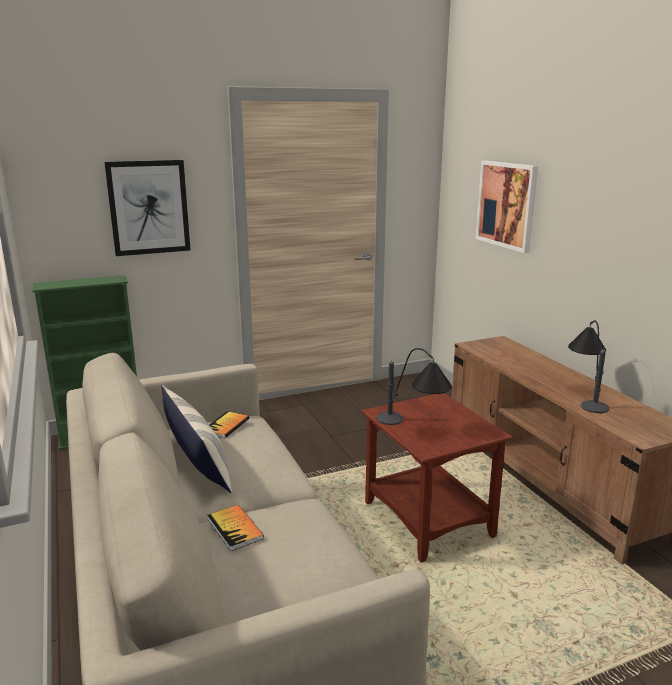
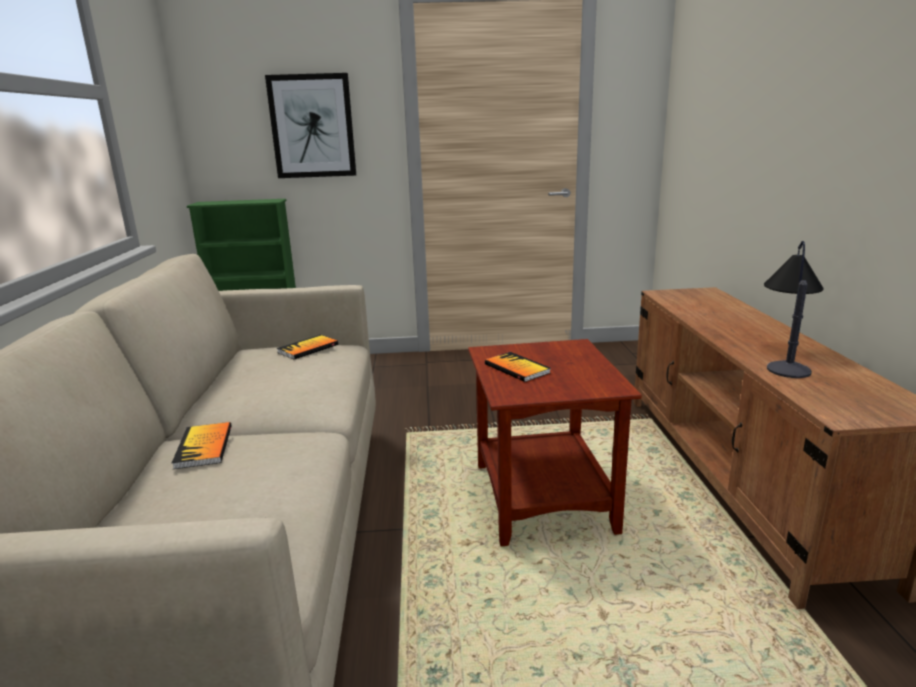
camera: 20 degrees right, 0 degrees up
(197, 461) = (245, 377): pillow -> none
(414, 425) = (517, 368): table lamp -> book
(507, 205) = (729, 110): picture -> none

